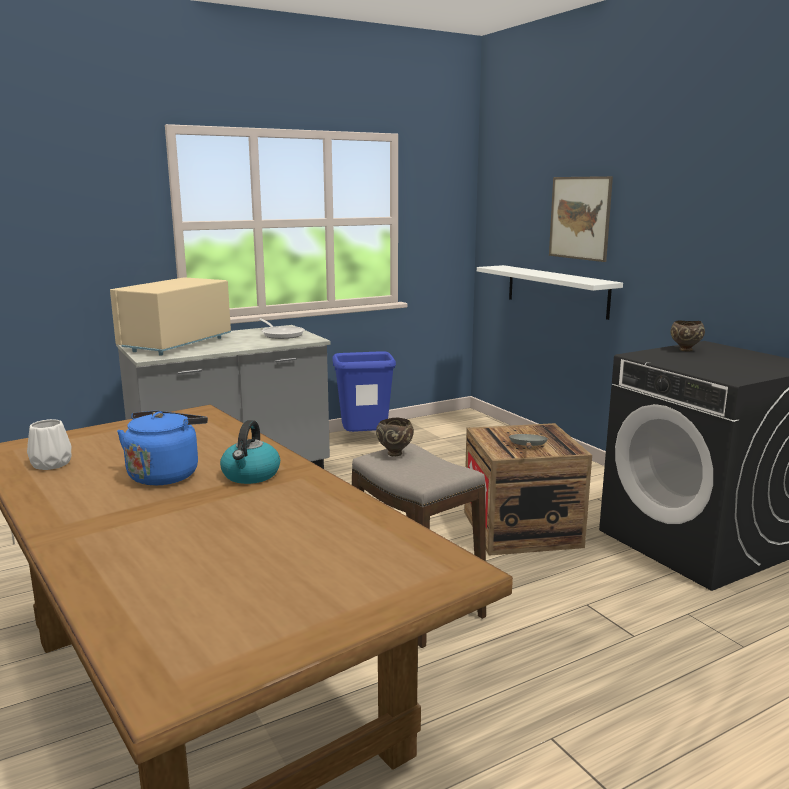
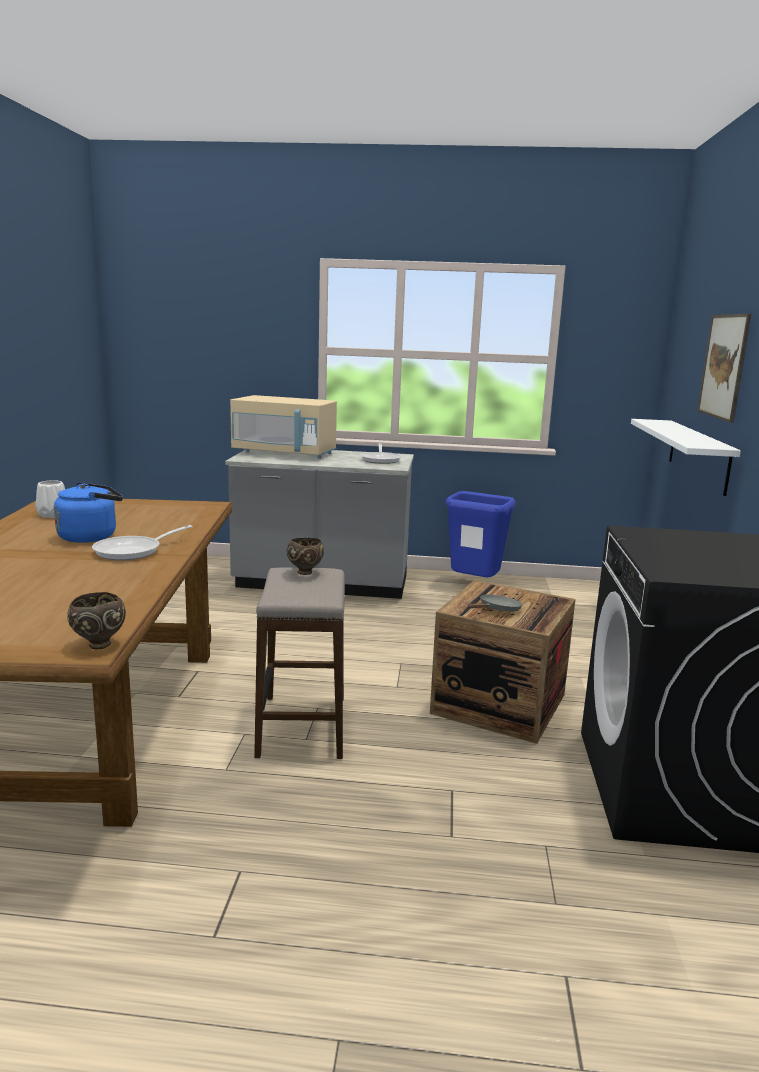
camera: 35 degrees right, 0 degrees up
(175, 344) = (284, 453): beige microwave -> beige microwave turned 135 degrees counterclockwise
(251, 475) = (133, 551): kettle -> frying pan
(684, 350) = (713, 538): brown bowl -> brown bowl (98, 644)

